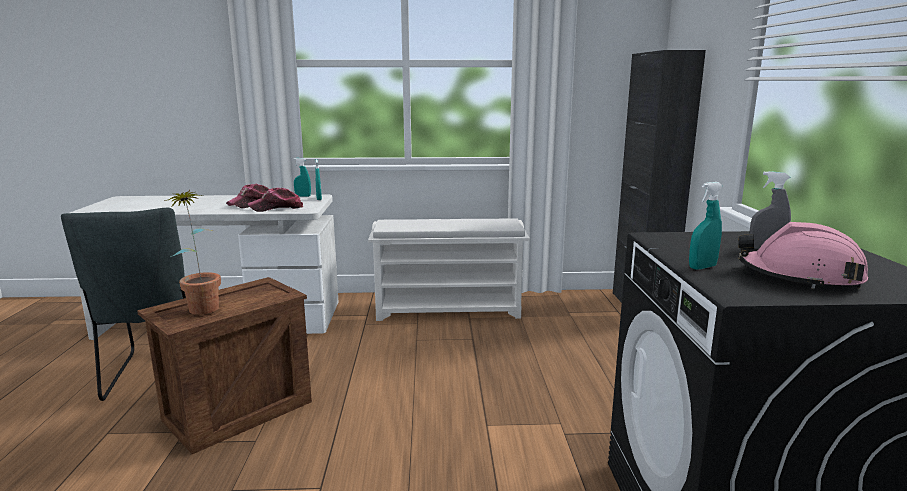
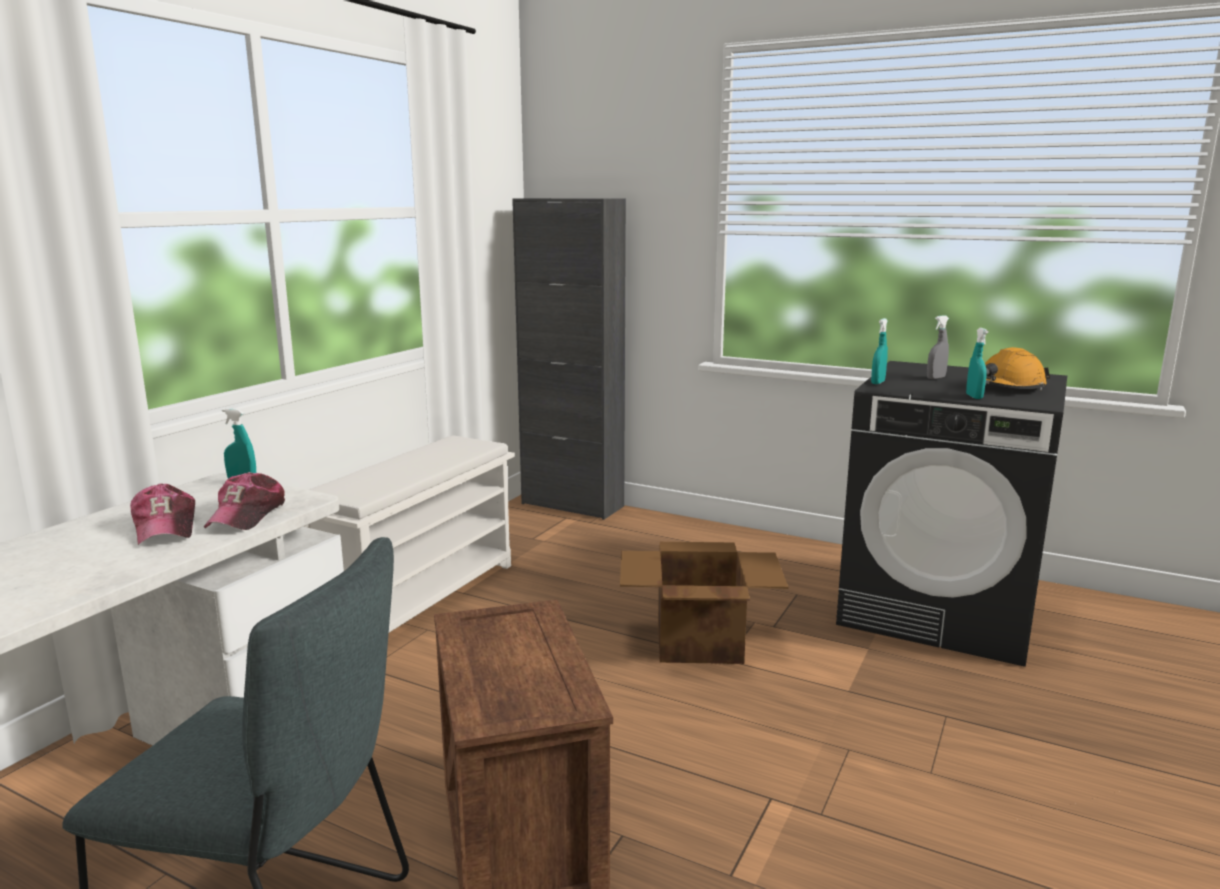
camera: 60 degrees left, 0 degrees up
(202, 306) = (511, 679): potted plant -> none
(303, 196) = (191, 489): turquoise spray bottle -> turquoise spray bottle (878, 382)
(500, 406) = (697, 641): none -> cardboard box
(799, 277) = (1008, 388): pink hard hat -> orange hard hat

